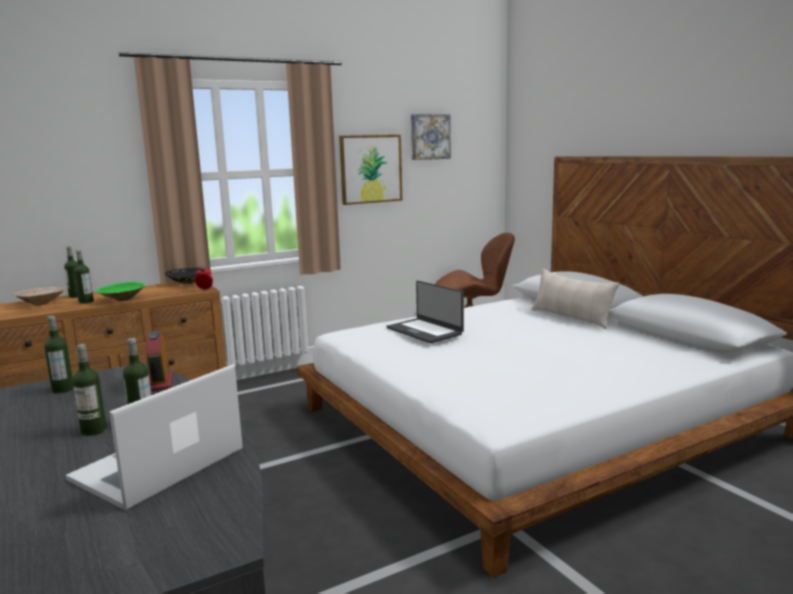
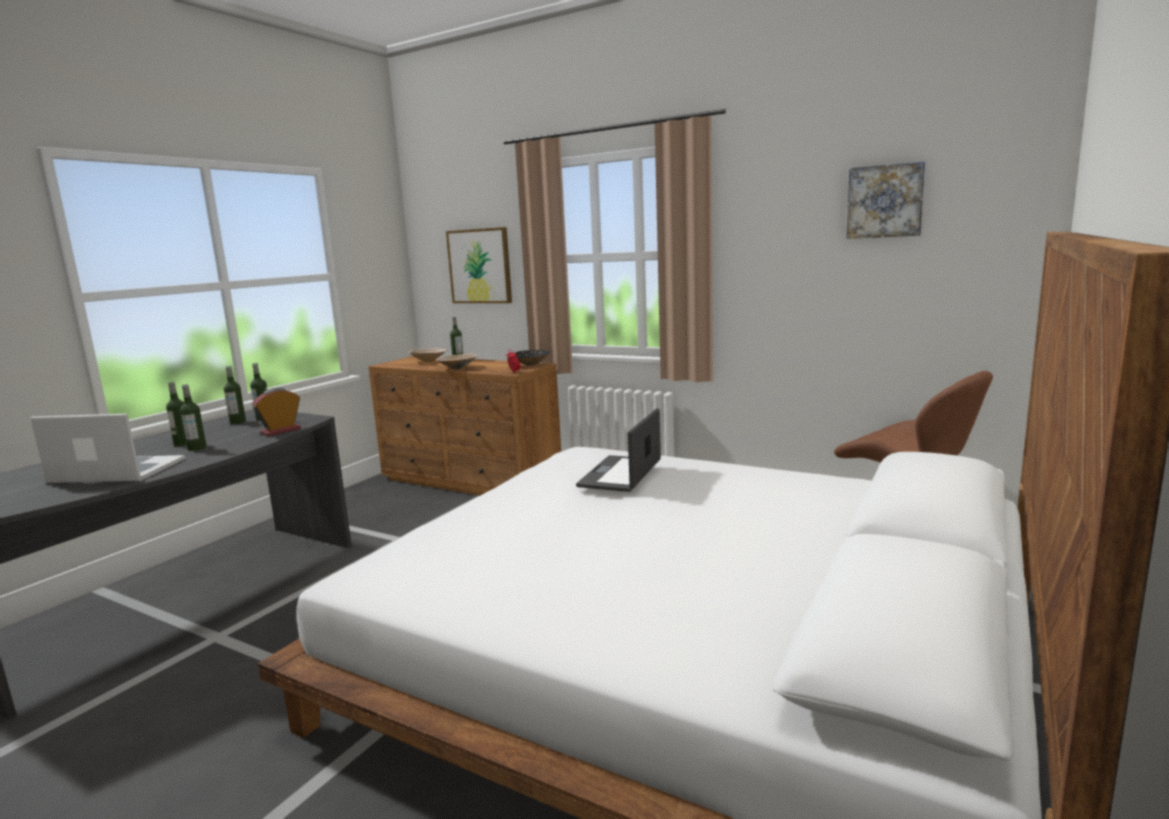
camera: 60 degrees right, 0 degrees up
(86, 302) = (443, 365): bottle -> bottle (238, 422)
(122, 300) = (457, 368): green bowl -> beige bowl
(370, 169) = (777, 252): picture -> picture (480, 266)
(571, 318) = (839, 534): beige pillow -> none

